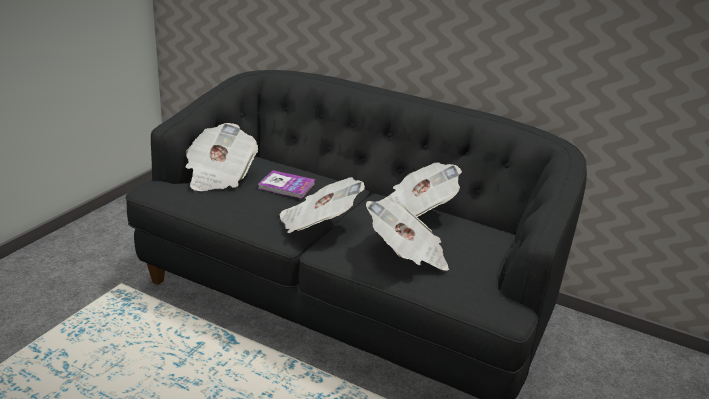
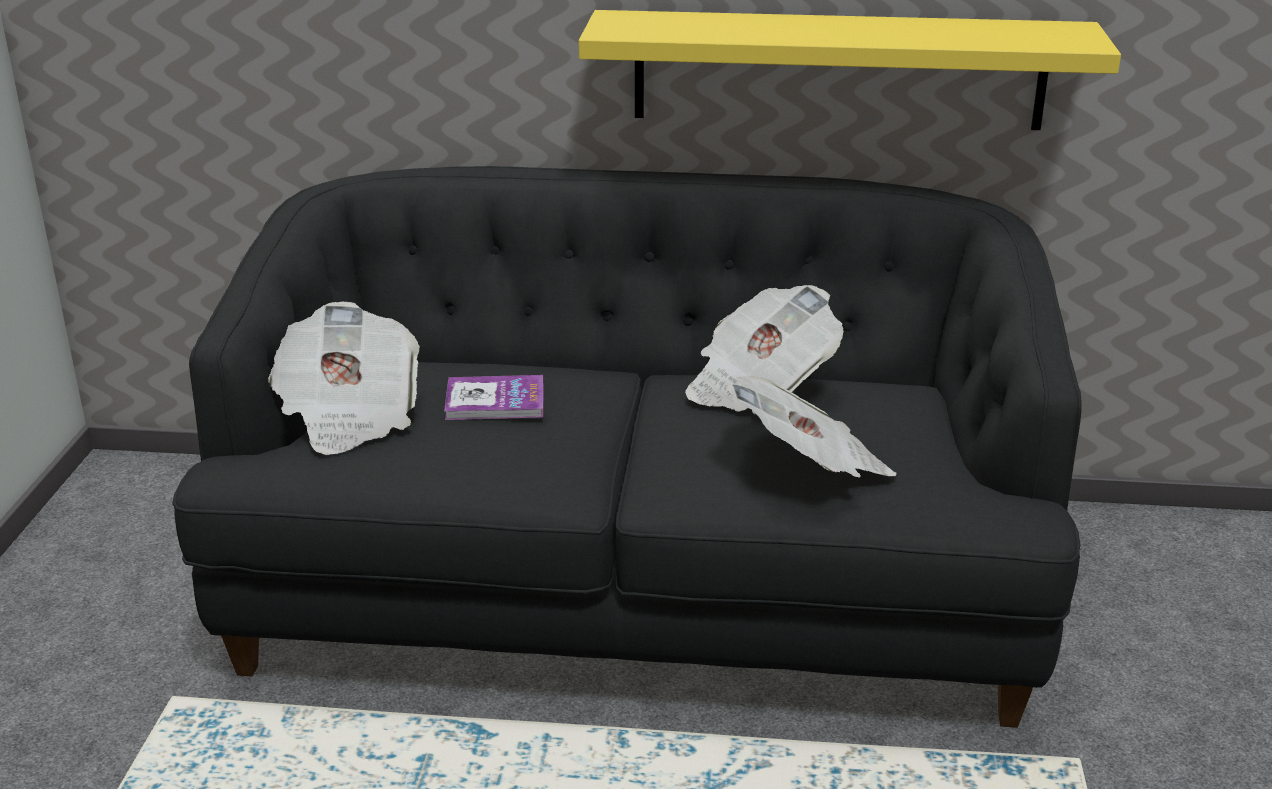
camera: 20 degrees left, 0 degrees up
(318, 223) = (610, 455): newspaper -> none
(505, 57) = (838, 70): none -> yellow shelf

